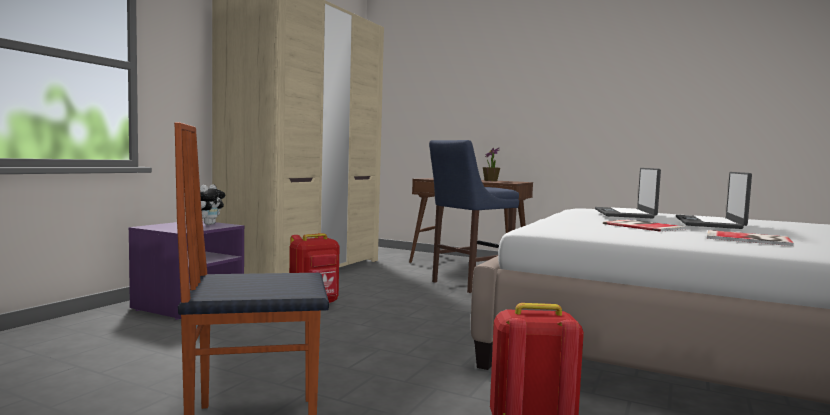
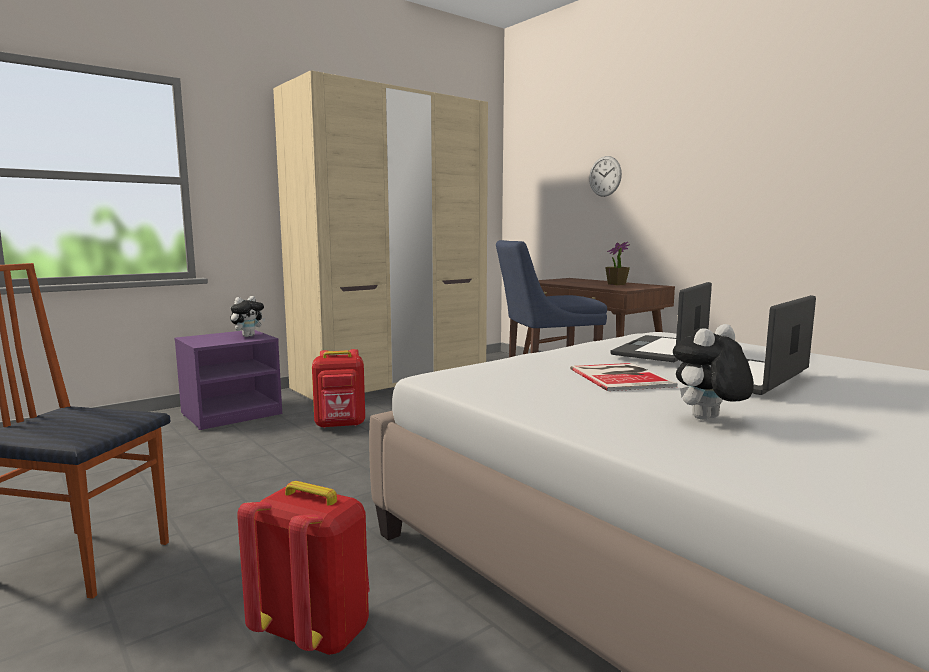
camera: 25 degrees right, 5 degrees up
(468, 96) = (605, 176): none -> wall clock
(750, 239) = (708, 420): book -> plush toy

